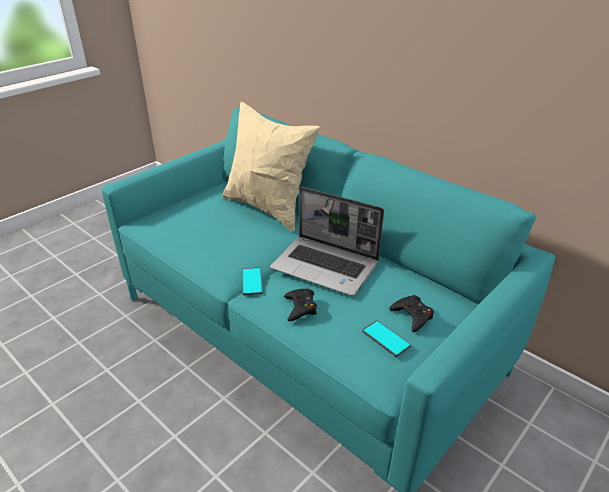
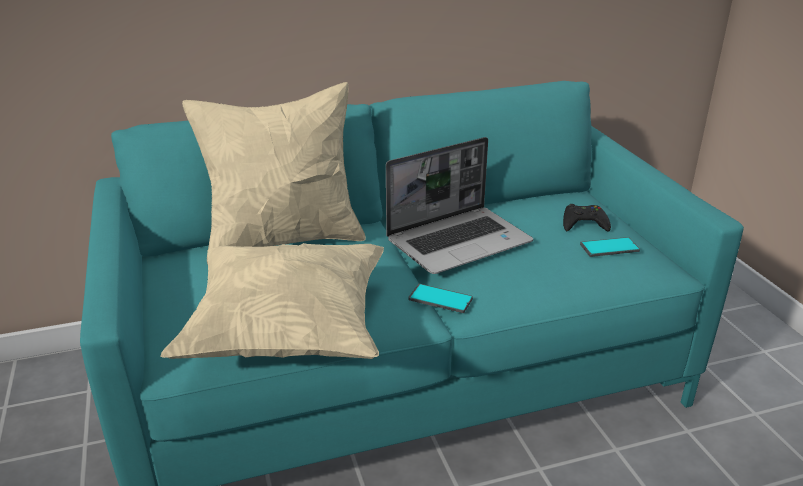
camera: 60 degrees left, 5 degrees down
(180, 243) = (287, 333): none -> beige pillow
(300, 307) = (523, 280): black game controller -> none

